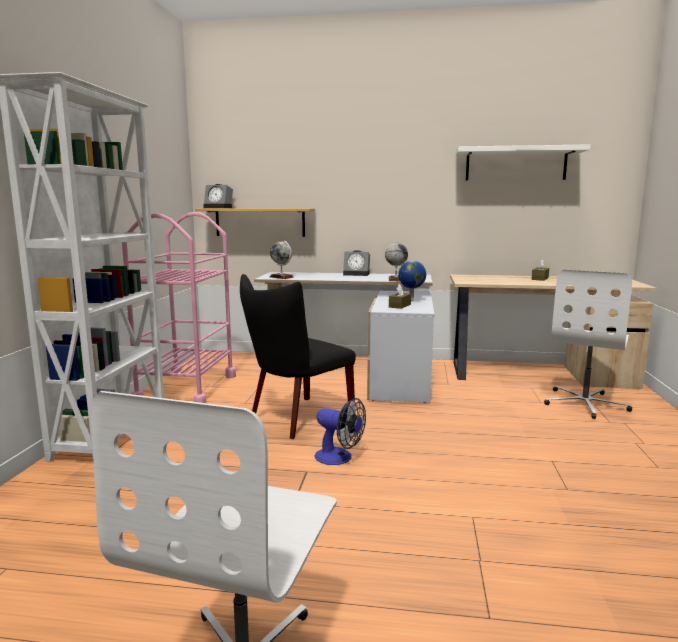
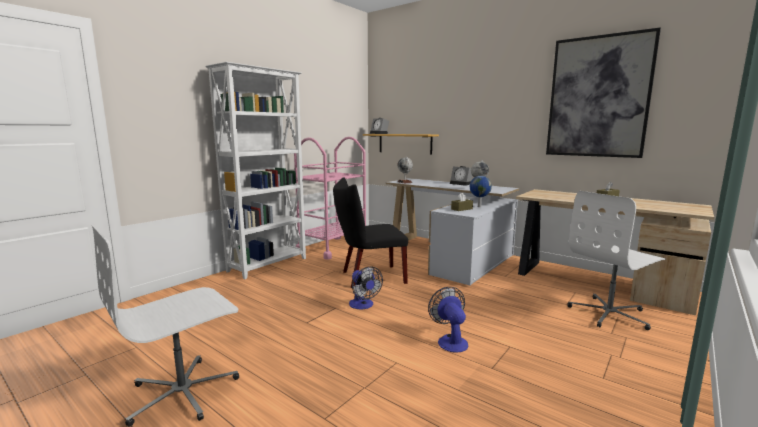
camera: 30 degrees right, 0 degrees up
(491, 472) = (450, 340): none -> fan
(515, 164) = (598, 97): white shelf -> picture

